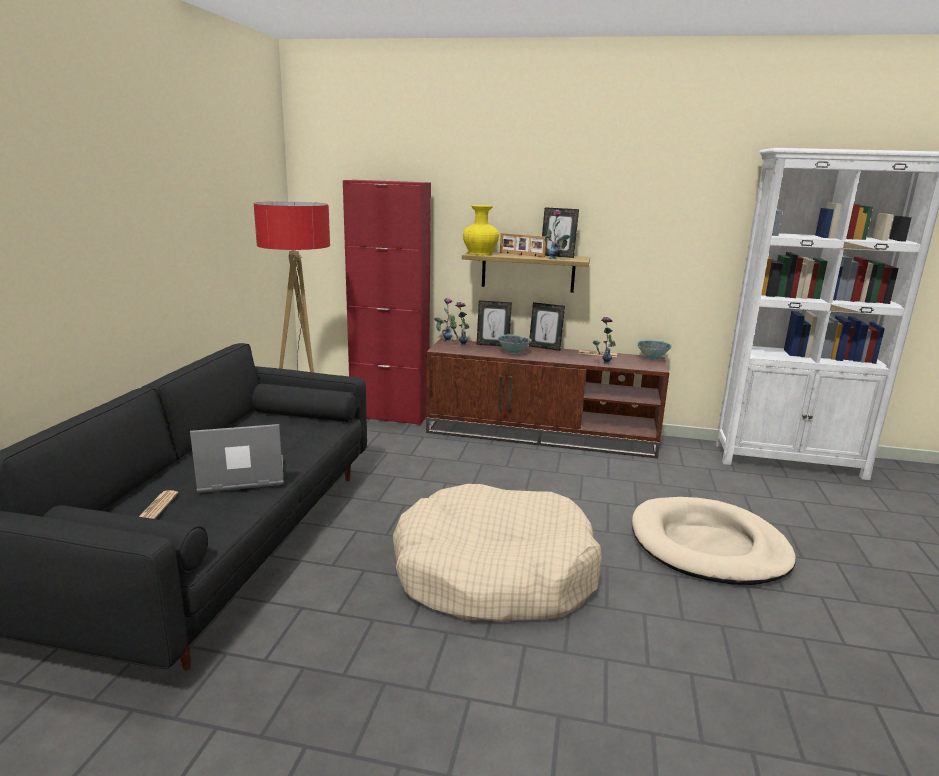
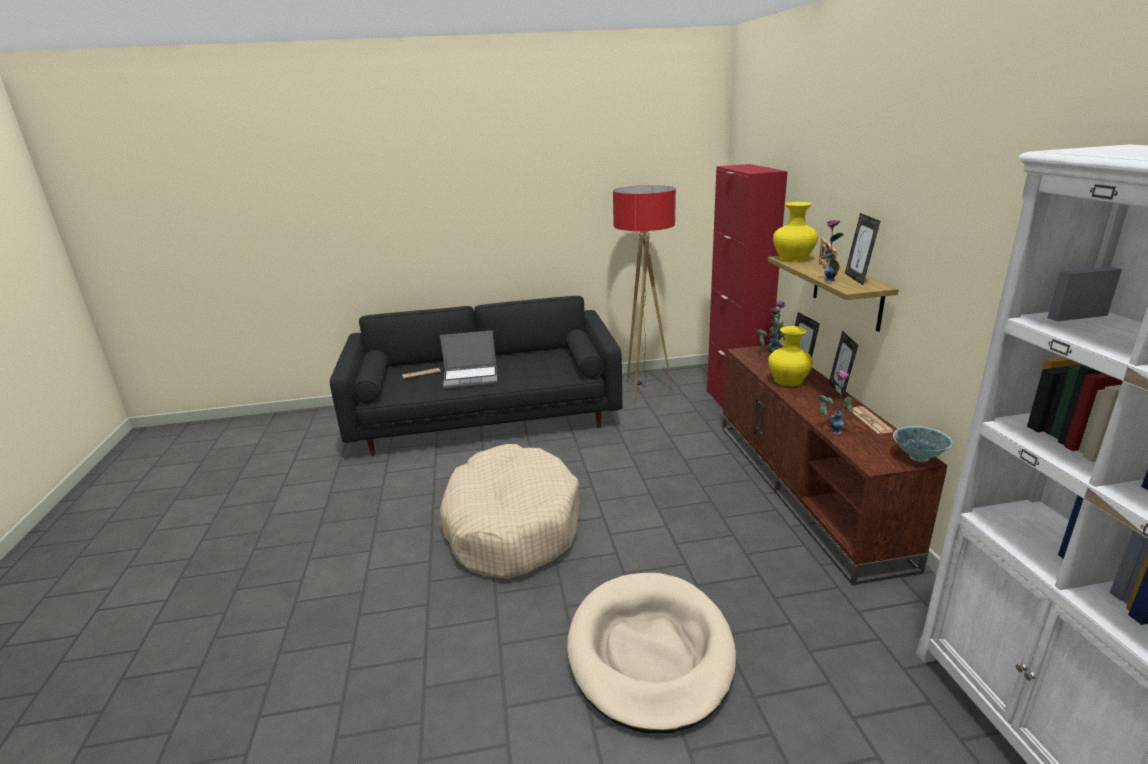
camera: 70 degrees right, 5 degrees up
(241, 477) = (471, 378): laptop -> laptop turned 120 degrees clockwise
(513, 353) = (788, 380): bowl -> yellow vase

